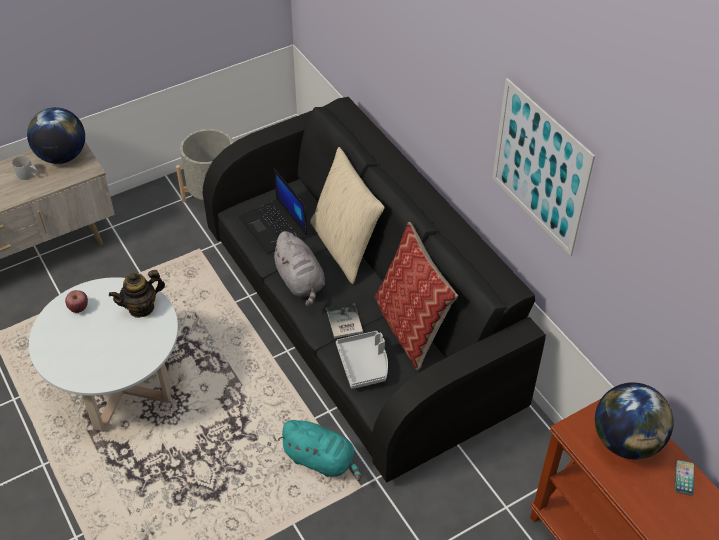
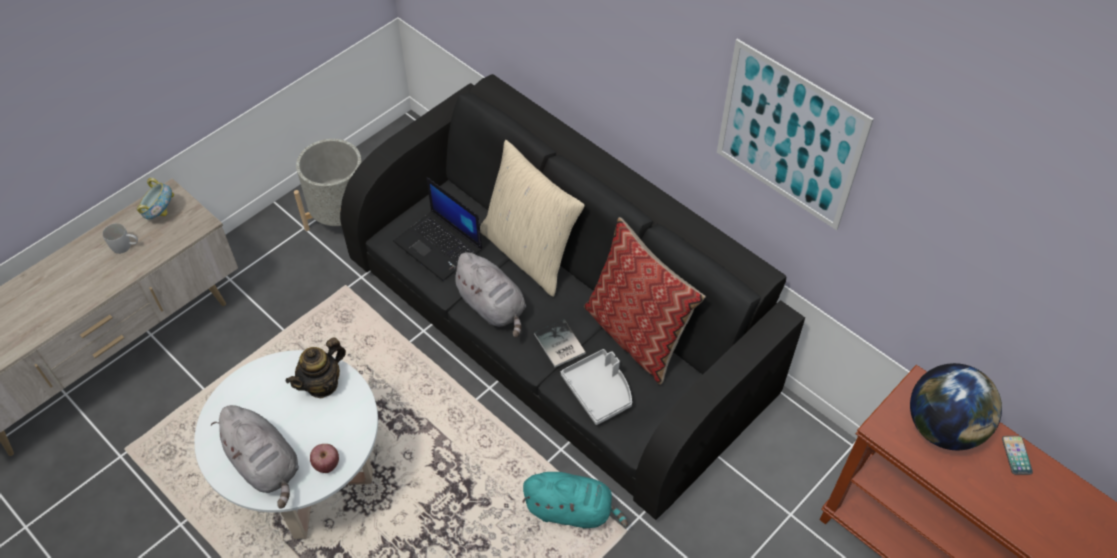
camera: 15 degrees left, 5 degrees up
(62, 156) = (160, 213): globe -> bowl
(77, 357) = (265, 465): none -> grey plush toy
(79, 308) = (245, 402): apple -> apple (326, 464)

